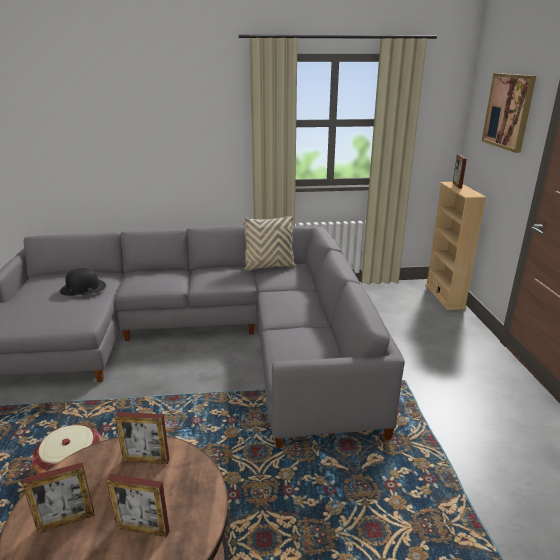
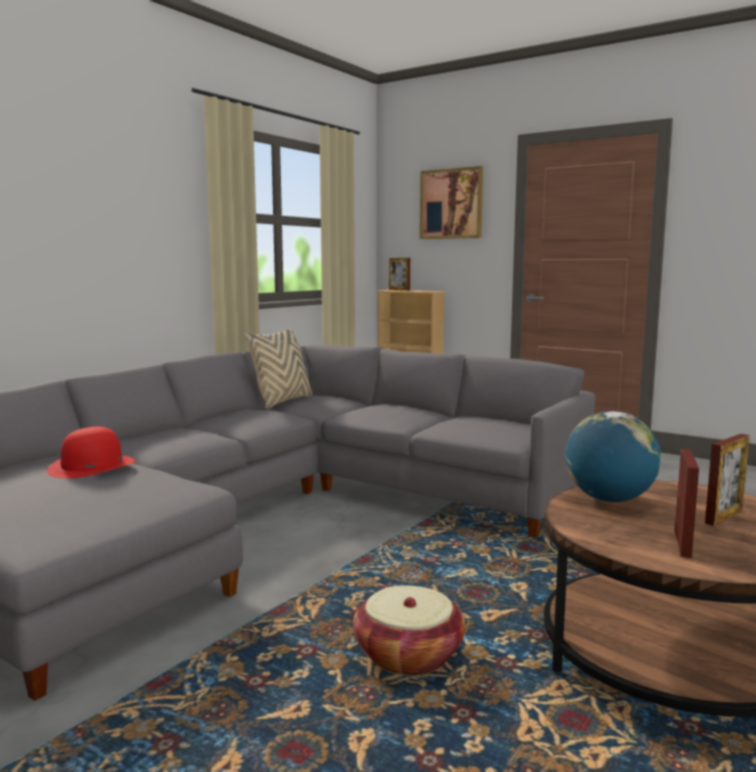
camera: 50 degrees left, 15 degrees down
(83, 288) = (92, 466): black hat -> red hat
(146, 460) = (609, 499): picture frame -> globe

